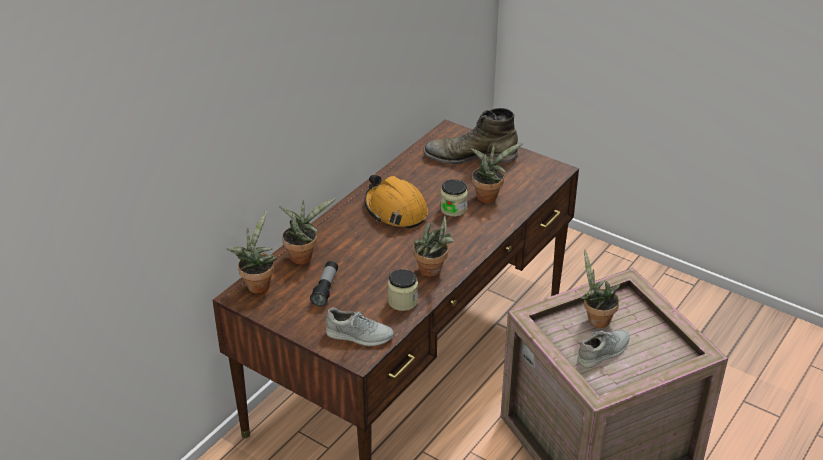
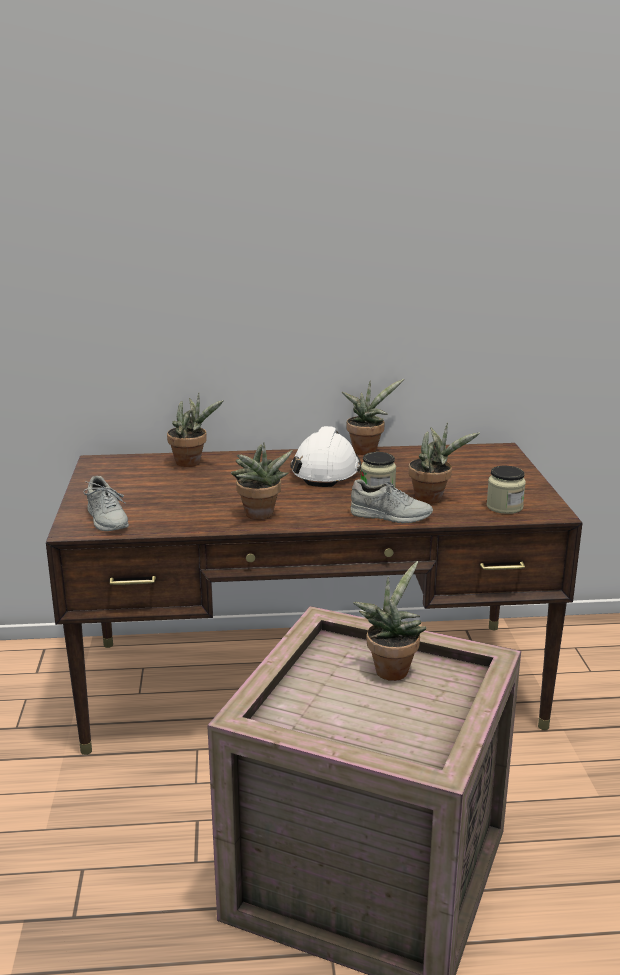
camera: 50 degrees right, 15 degrees down
(257, 284) = (125, 461): potted plant -> potted plant (366, 450)
(325, 289) = (157, 485): flashlight -> none
(395, 210) = (326, 471): orange hard hat -> white hard hat
(403, 301) = (188, 519): jar -> jar (504, 507)
(470, 156) = (480, 470): green boot -> none
(604, 352) = (339, 697): grey shoe -> grey shoe (390, 515)

